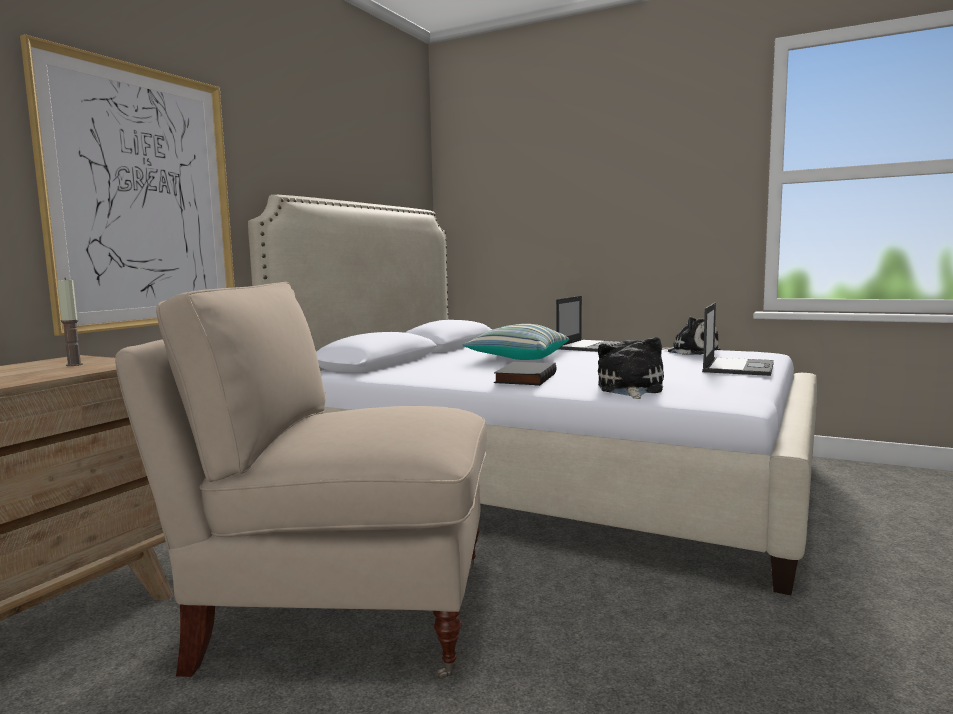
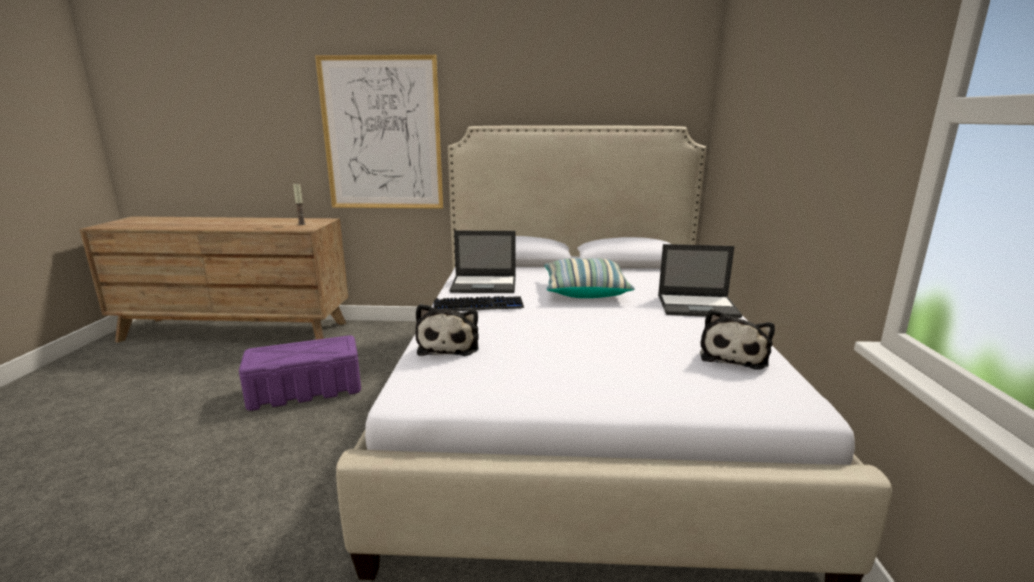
camera: 65 degrees right, 10 degrees up
(341, 615) = (306, 390): beige chair -> purple storage box
(524, 378) = (478, 306): black book -> keyboard
(630, 389) = (449, 346): plush toy -> plush toy turned 105 degrees clockwise
(738, 367) = (624, 387): laptop -> laptop (485, 285)

